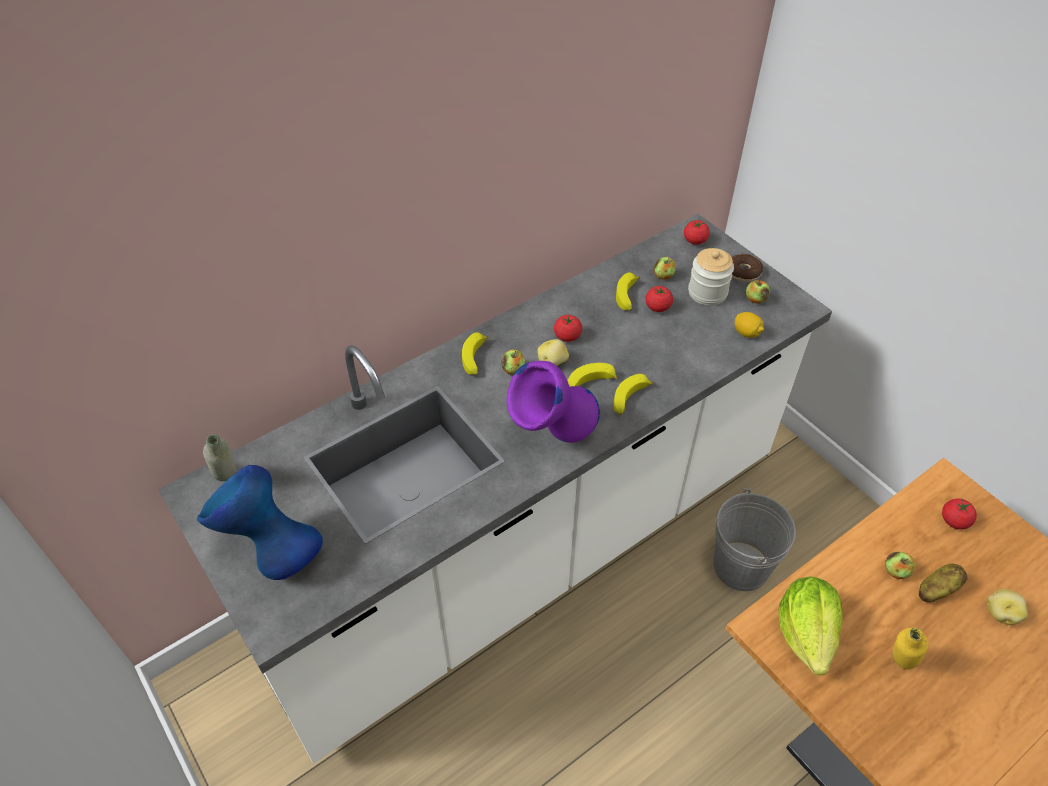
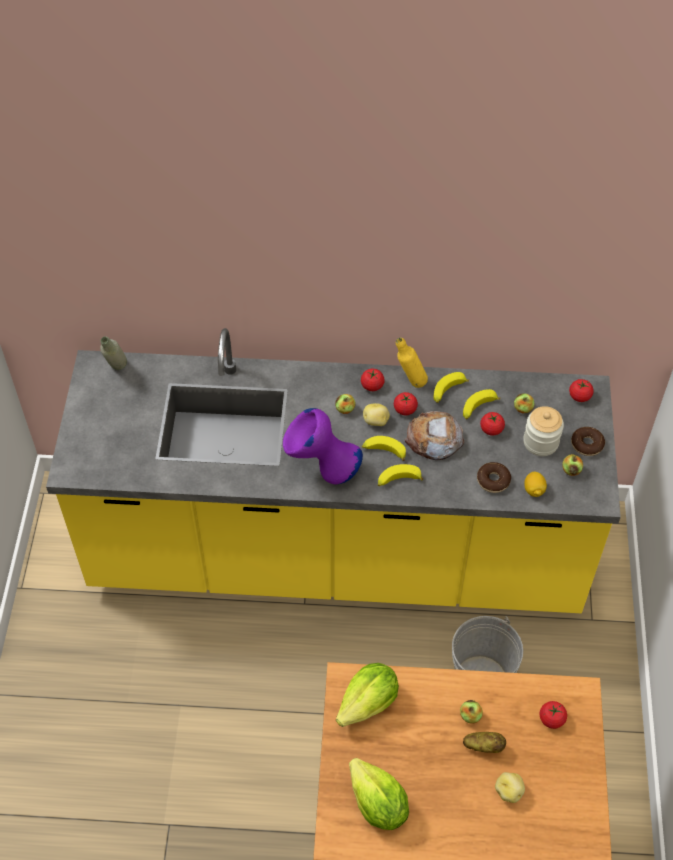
camera: 40 degrees right, 5 degrees up
(272, 554) = (103, 431): blue vase -> none
(475, 359) = (328, 386): banana -> banana (448, 391)
(515, 334) = (372, 386): none -> tomato
(524, 550) = (336, 555): white counter -> yellow counter
(619, 344) = (434, 439): none -> bread
(707, 347) = (493, 480): none -> donut
(896, 666) = (401, 763): yellow bottle -> yellow bottle (410, 383)
(924, 727) = (378, 805): none -> lettuce

